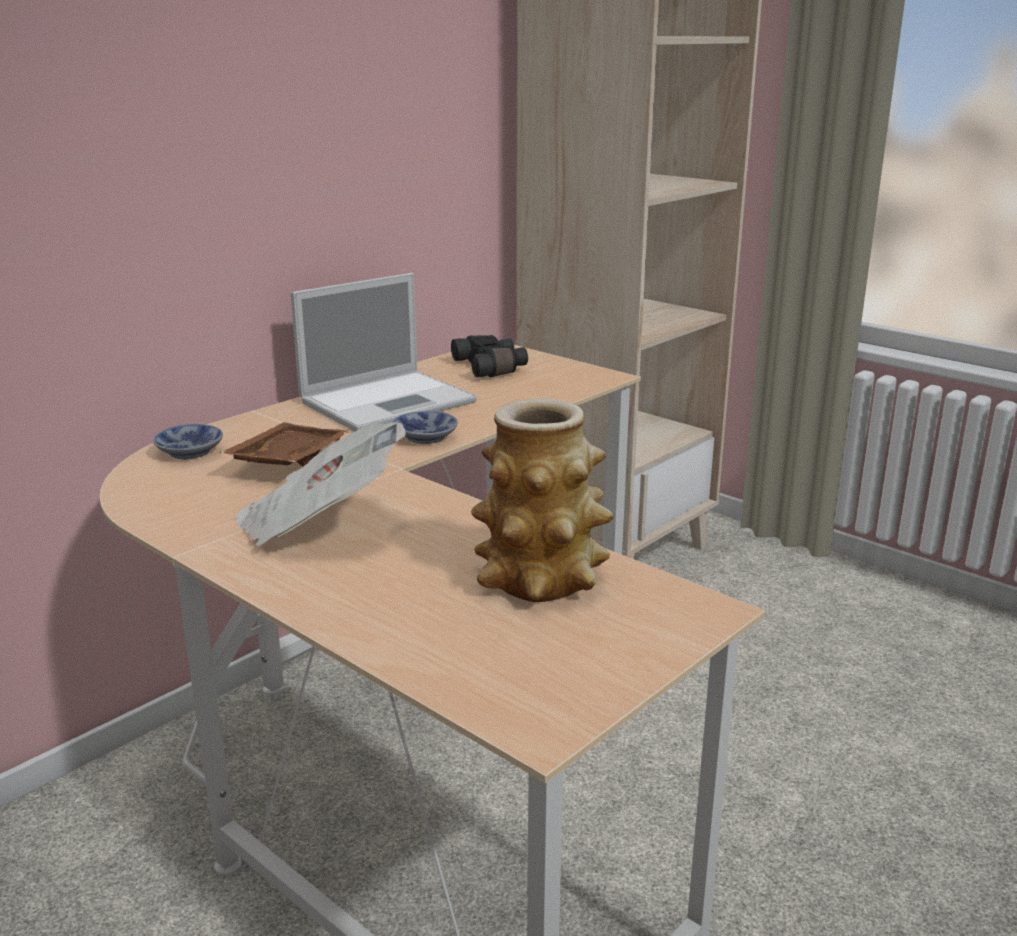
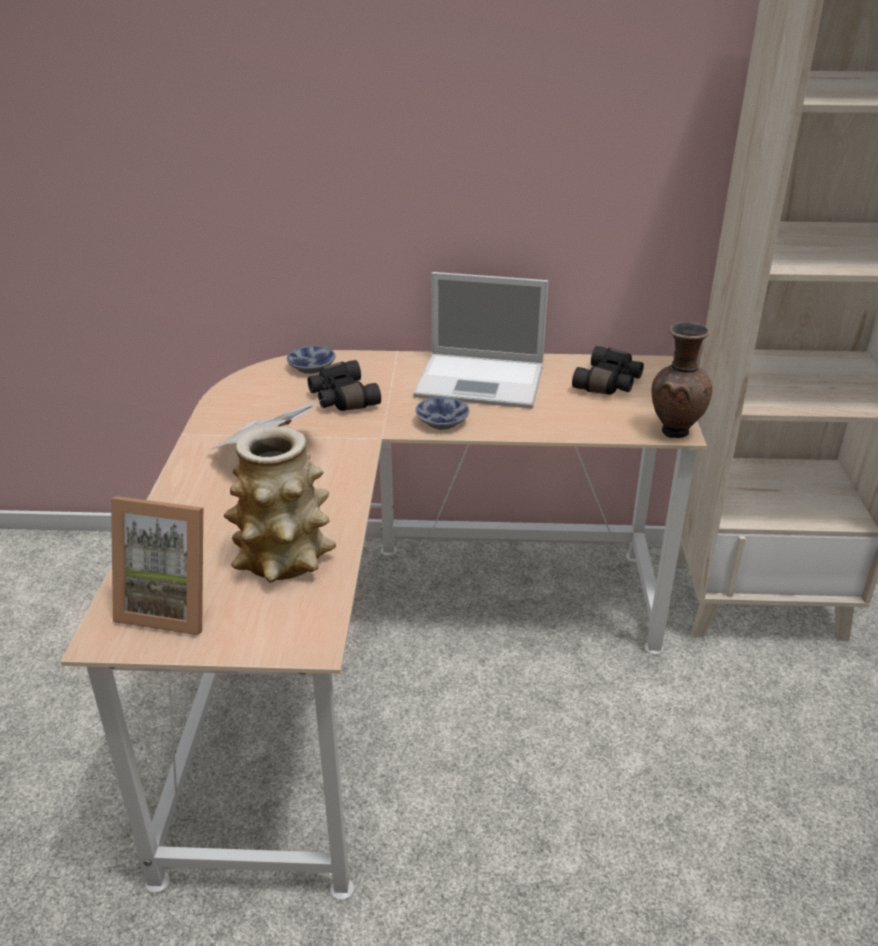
camera: 50 degrees right, 10 degrees up
(287, 460) = (341, 398): brown tray -> black binoculars
(535, 666) = (172, 605): none -> picture frame
(604, 377) = (674, 431): none -> brown vase

